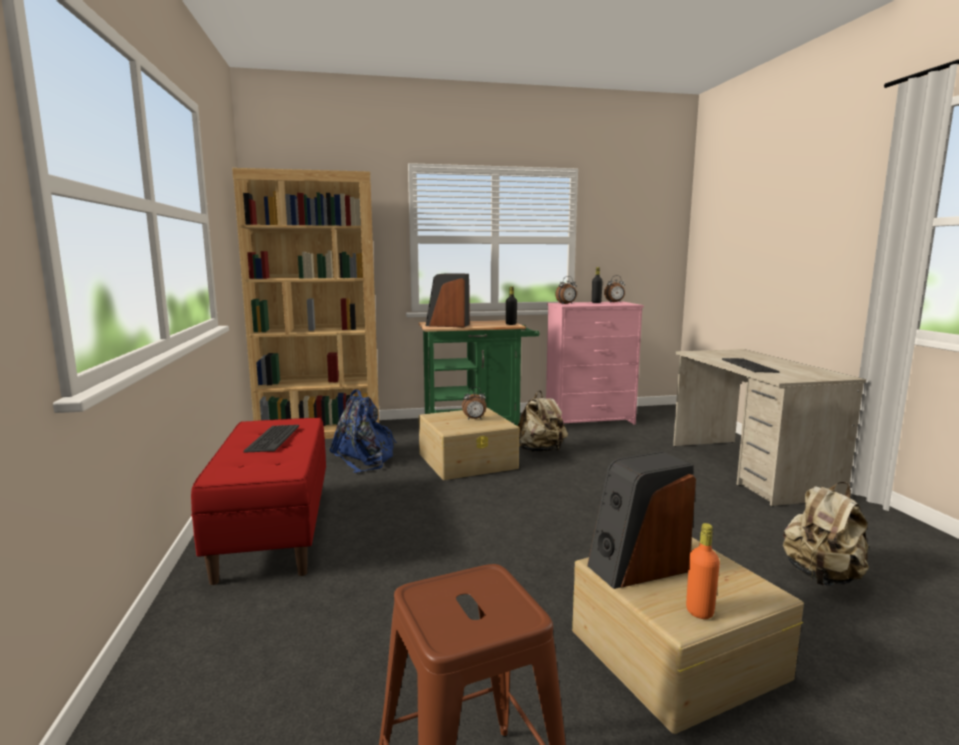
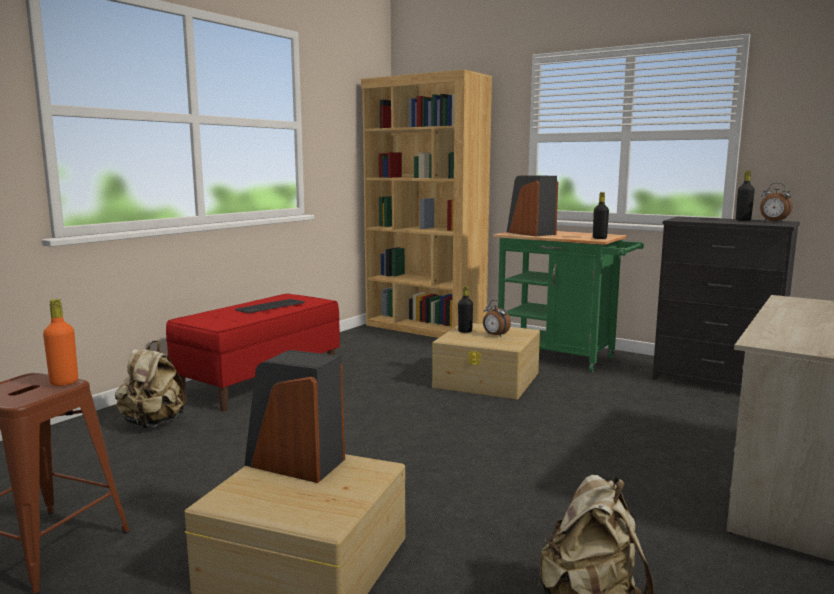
camera: 45 degrees right, 0 degrees up
(364, 458) = (412, 355): blue backpack -> none
(445, 421) = (465, 331): none -> black bottle
(540, 451) = (577, 392): beige backpack -> beige backpack (153, 424)
(566, 304) = (687, 219): alarm clock -> none
(590, 420) = (716, 382): pink dresser -> black dresser
(699, 611) = (249, 502): orange bottle -> orange bottle (64, 382)
(749, 366) = (796, 323): keyboard -> none

